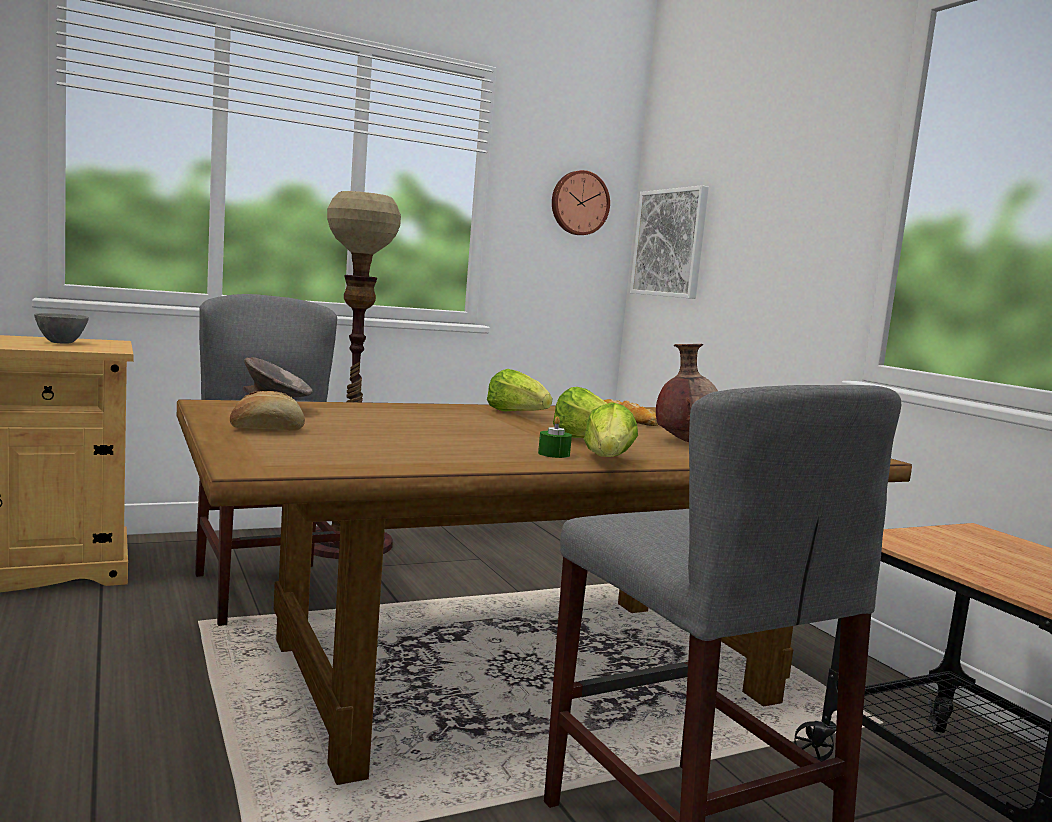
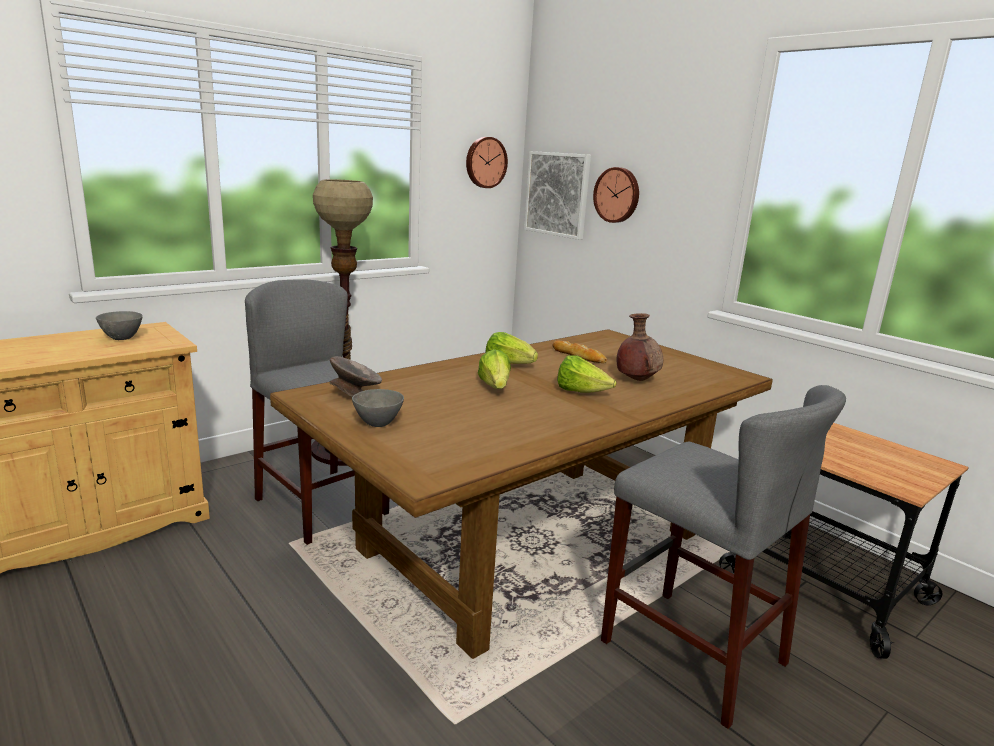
camera: 15 degrees left, 10 degrees up
(267, 429) = (378, 424): bread -> grey bowl
(554, 454) = (579, 415): green candle -> none
(608, 461) = (616, 416): lettuce -> lettuce (495, 387)
(737, 234) = (617, 195): none -> wall clock

